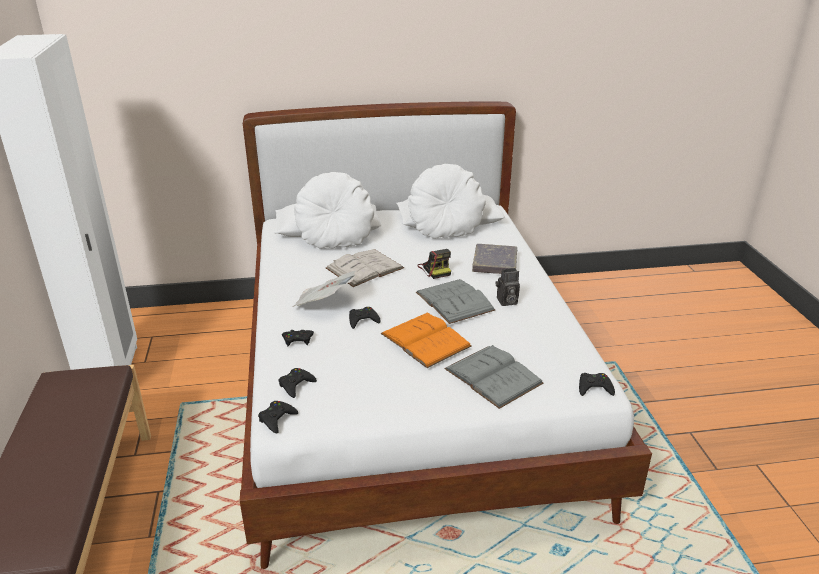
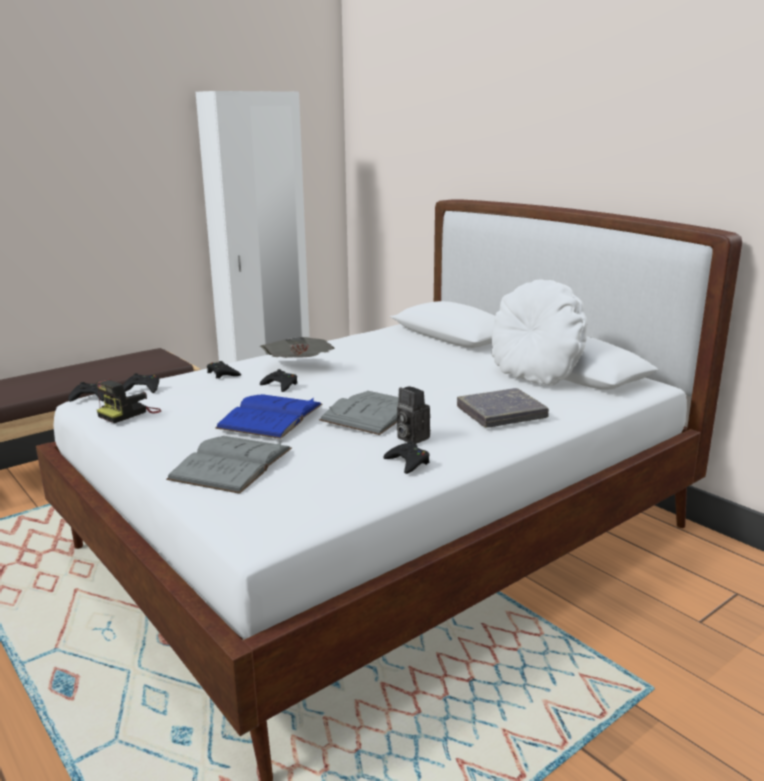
camera: 60 degrees right, 10 degrees down
(336, 243) = (426, 345): white pillow -> none
(364, 268) = (389, 364): white book -> none
(425, 340) = (270, 416): orange book -> blue book
(435, 269) = (436, 391): camera -> camera (129, 413)
(594, 388) = (258, 529): black game controller -> black game controller (408, 462)

